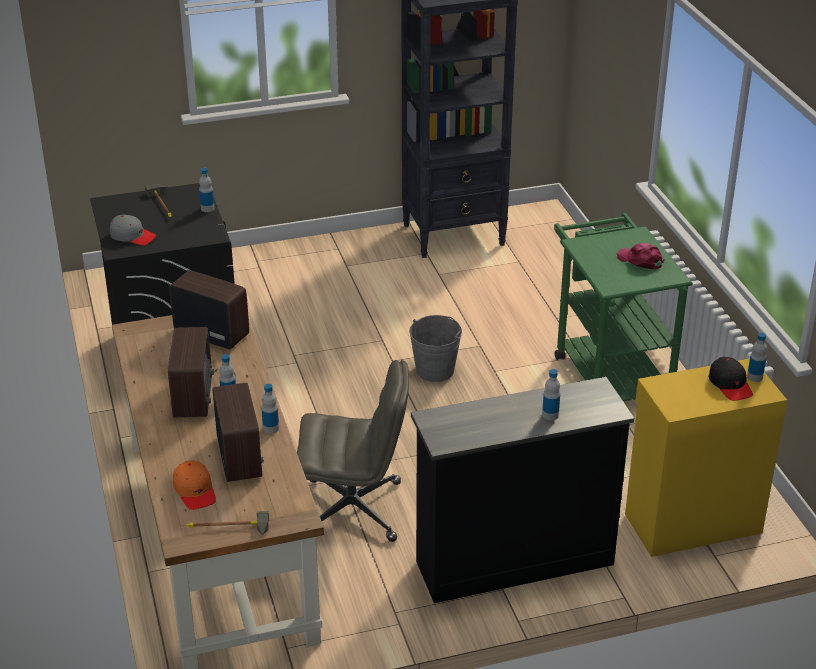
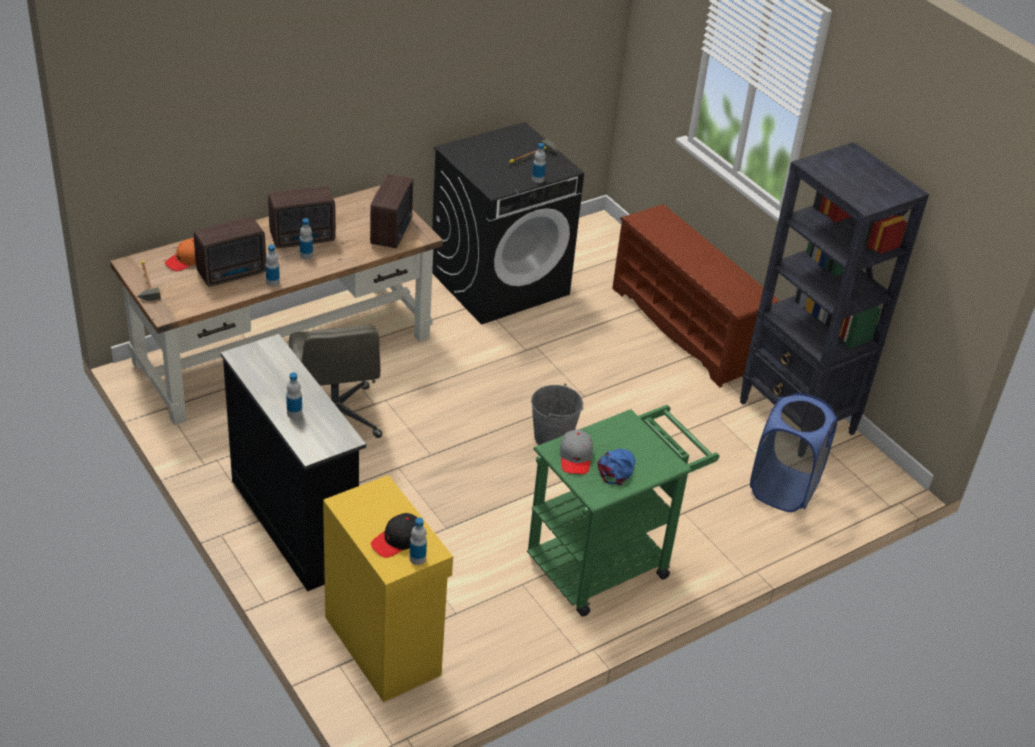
camera: 70 degrees right, 5 degrees up
(132, 236) = (475, 152): grey cap -> grey cap (575, 457)
(307, 263) = (686, 328): none -> brown shoe rack
(540, 262) = (784, 488): none -> blue laundry basket
(640, 260) = (616, 468): pink cap -> blue cap

